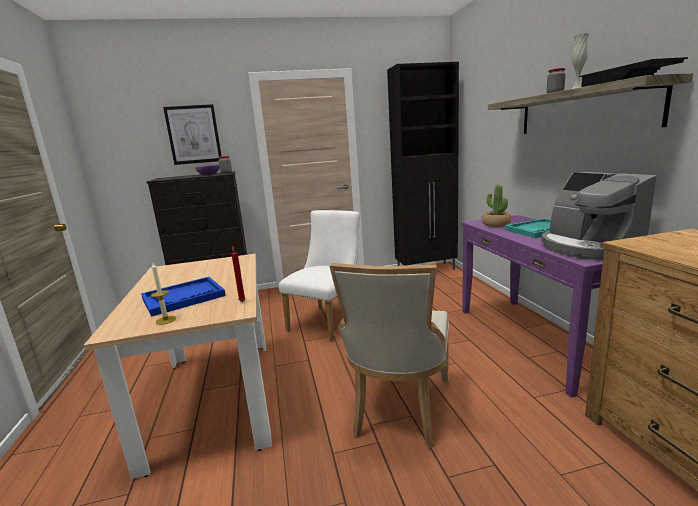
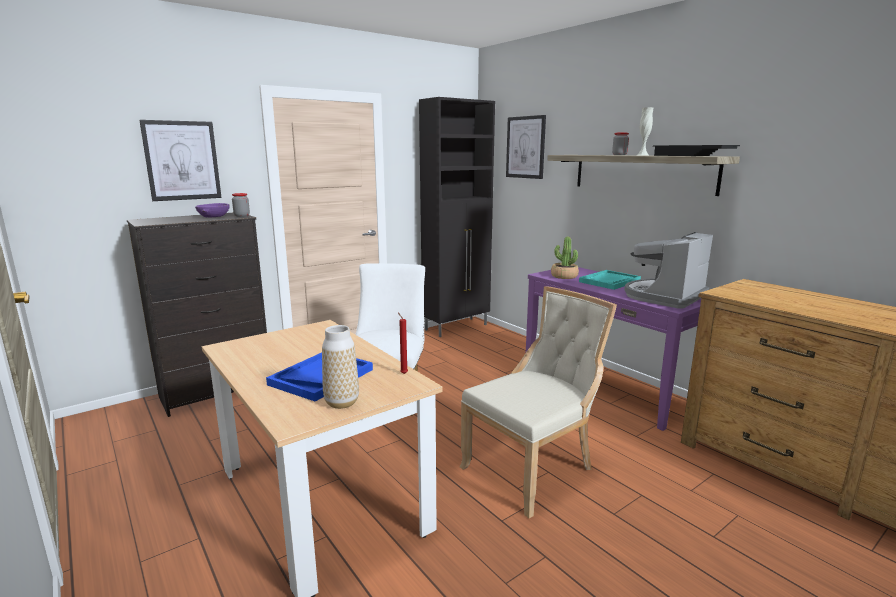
camera: 25 degrees left, 0 degrees up
(166, 320) = (342, 402): candle -> vase
(399, 409) = (533, 469): beige chair -> beige chair turned 120 degrees counterclockwise
(483, 101) = (525, 147): none -> picture
(587, 247) = (664, 296): coffee machine -> coffee machine turned 90 degrees clockwise

